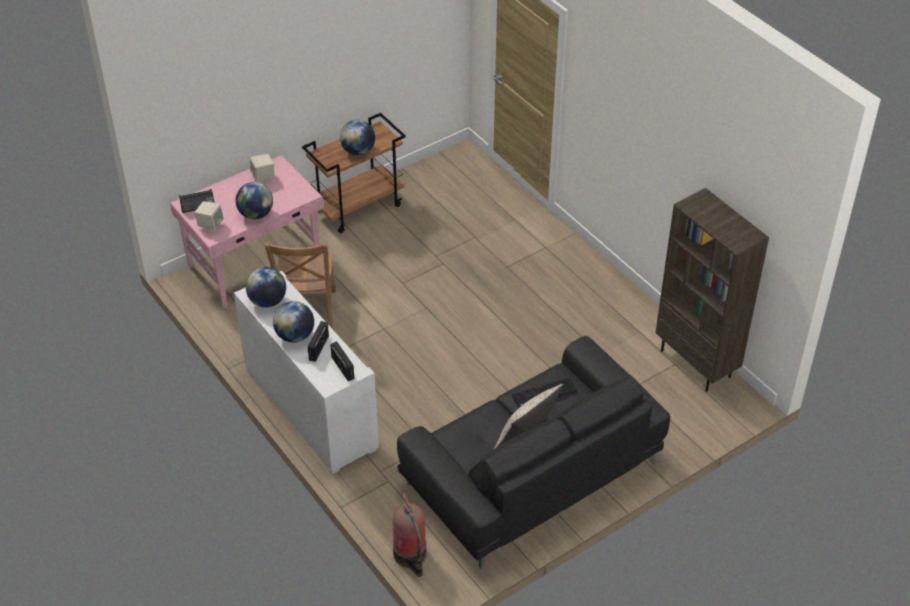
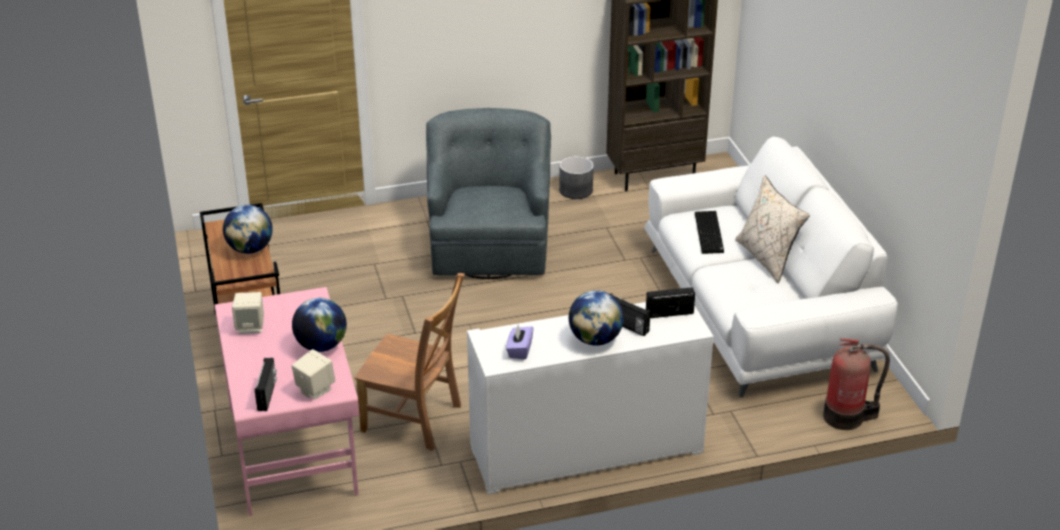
camera: 70 degrees left, 10 degrees down
(267, 301) = (519, 350): globe -> purple tissue box
(531, 473) = (758, 309): black sofa -> white sofa
(534, 290) = (489, 244): none -> grey armchair
(642, 319) = (576, 190): none -> grey planter

